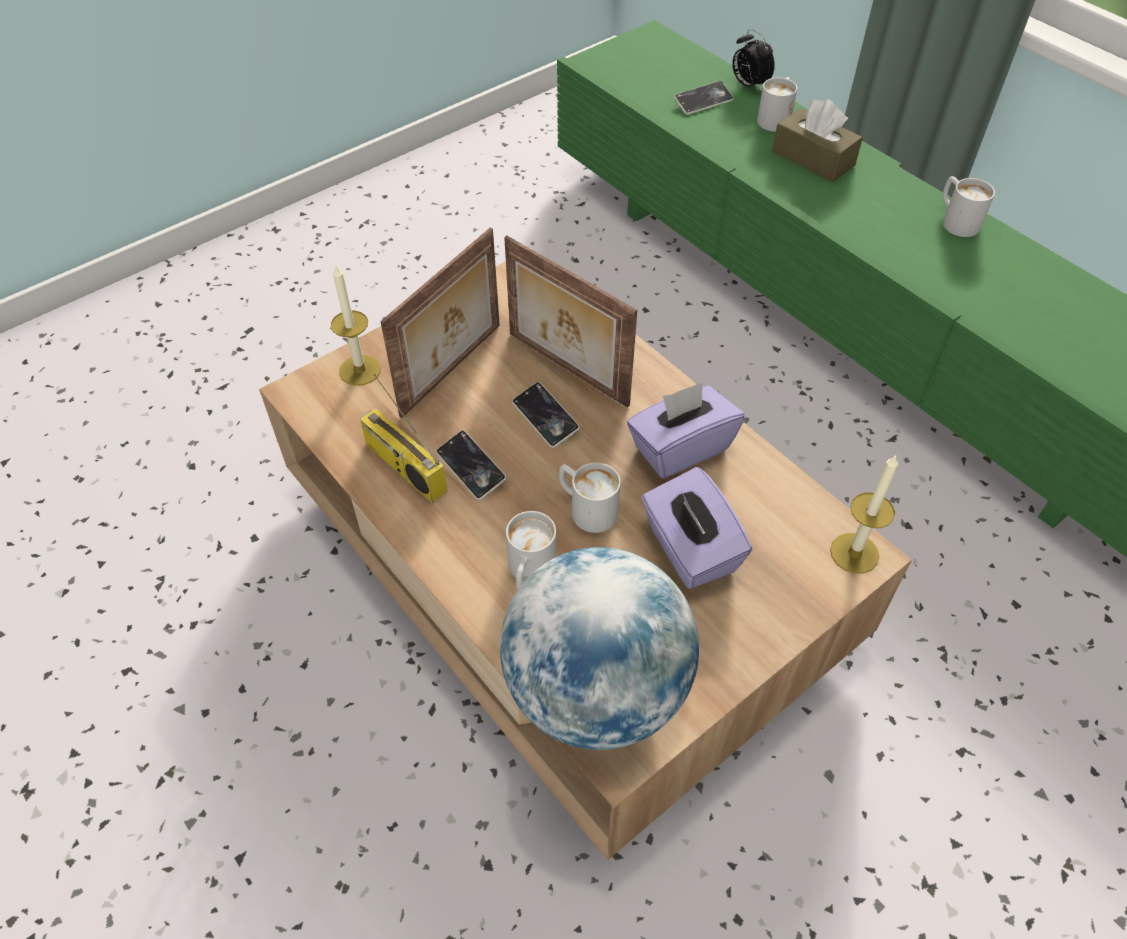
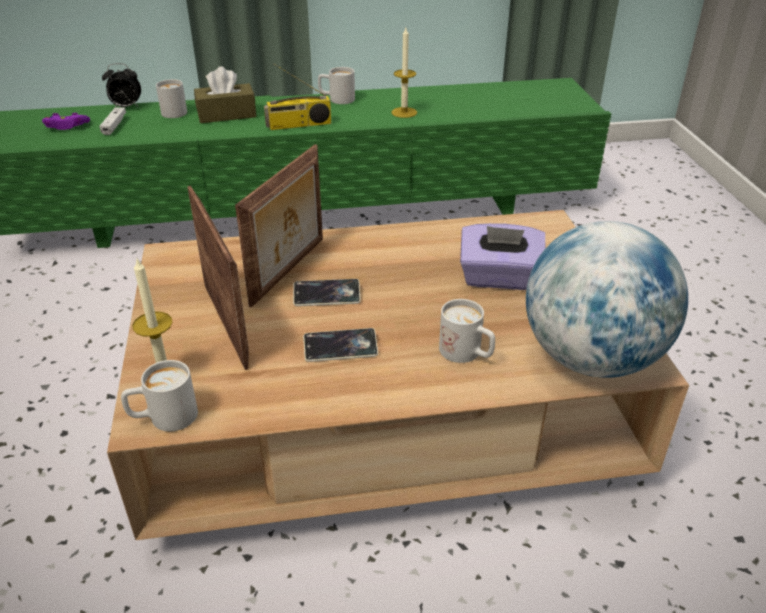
camera: 60 degrees left, 15 degrees down
(403, 467) = (304, 385): radio -> radio (298, 125)
(566, 370) = (290, 271): picture frame -> picture frame turned 45 degrees counterclockwise
(586, 508) = (429, 308): white mug -> white mug (163, 418)
(669, 75) = (66, 126): none -> purple game controller
(680, 448) = (411, 251): purple tissue box -> none
(703, 101) = (114, 125): phone -> white game controller
(854, 553) = (546, 224): candle -> candle (404, 112)

